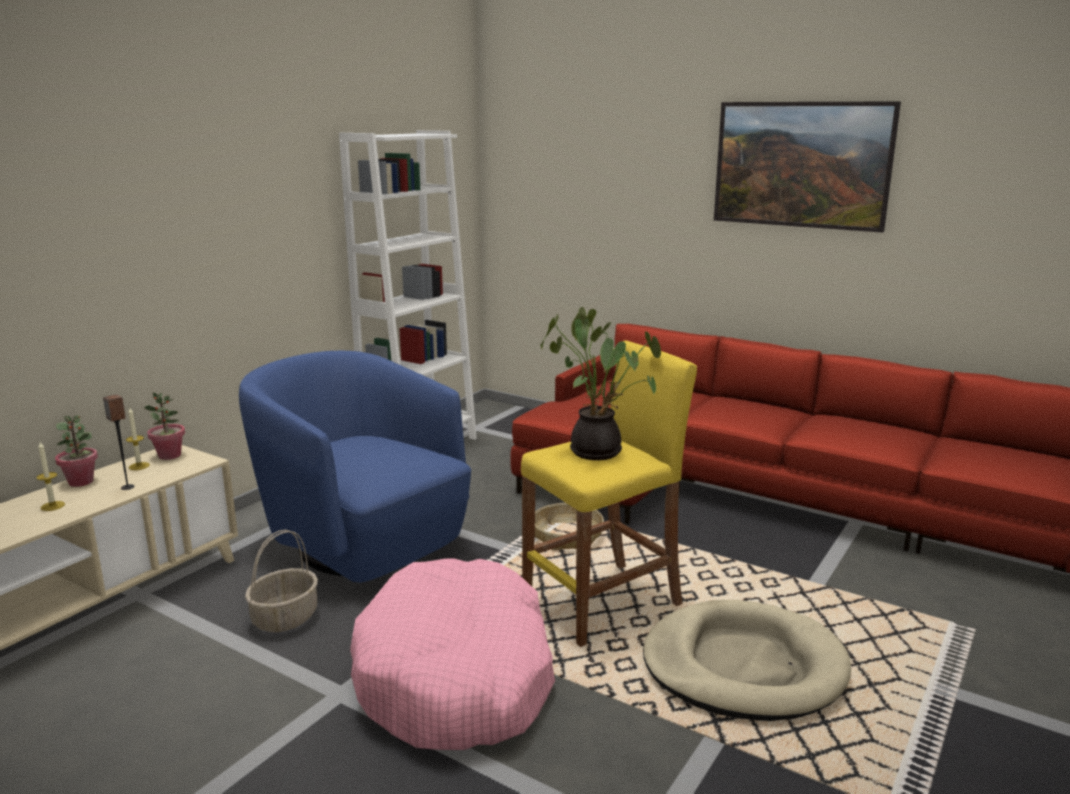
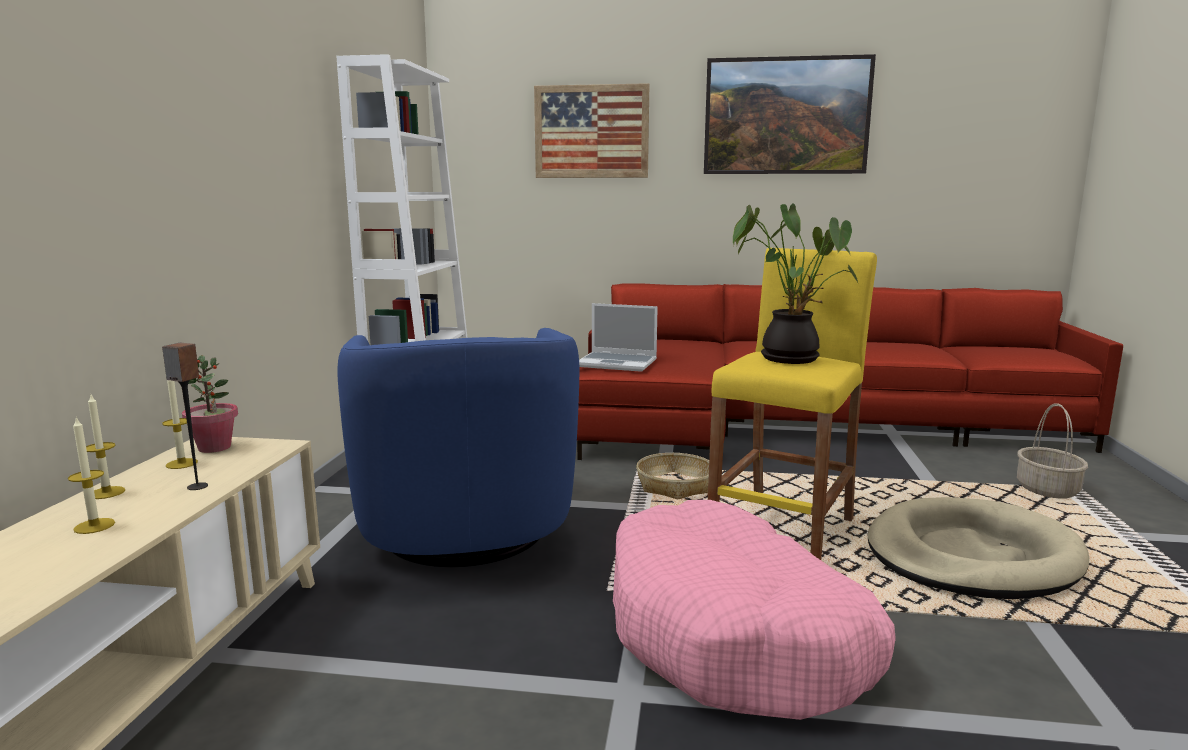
camera: 25 degrees left, 5 degrees down
(81, 482) = (106, 492): potted plant -> candle
(285, 617) = (457, 628): basket -> basket (1046, 489)
(364, 542) = (464, 532): blue armchair -> blue armchair turned 120 degrees counterclockwise
(563, 411) = (618, 363): none -> laptop
(612, 171) = (591, 132): none -> picture

